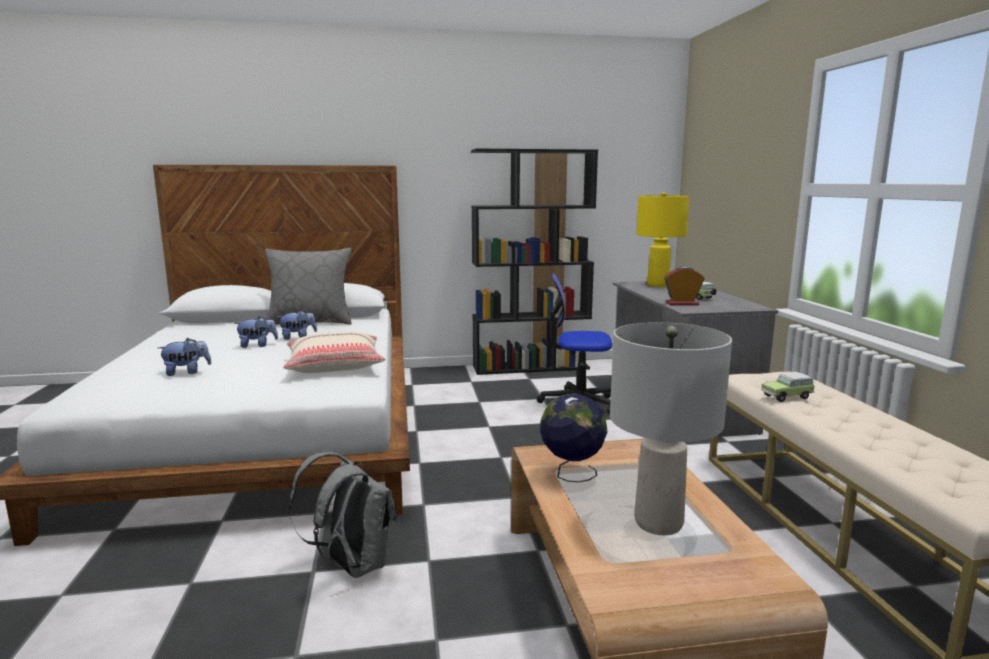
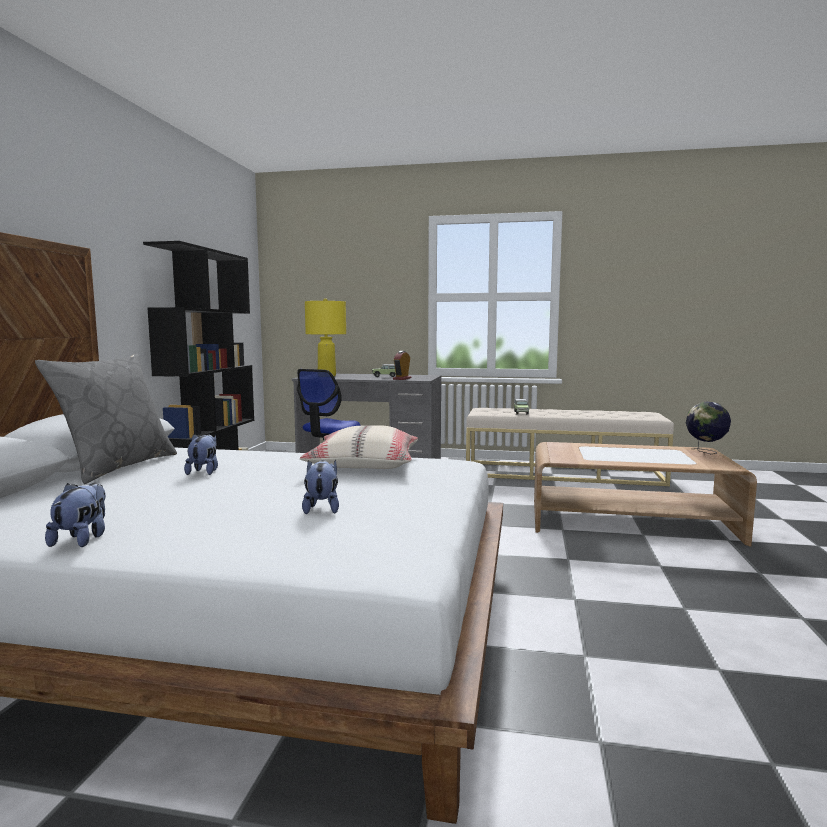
camera: 70 degrees left, 5 degrees down
(257, 345) = (221, 484): plush toy -> plush toy (82, 539)
(352, 565) = (569, 584): grey backpack -> none
(571, 474) = (594, 457): globe -> globe (705, 452)
(658, 523) = (655, 454): grey table lamp -> none

